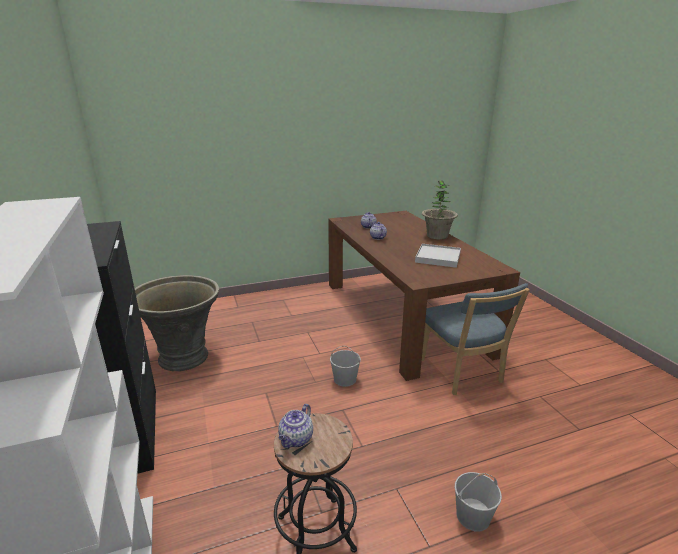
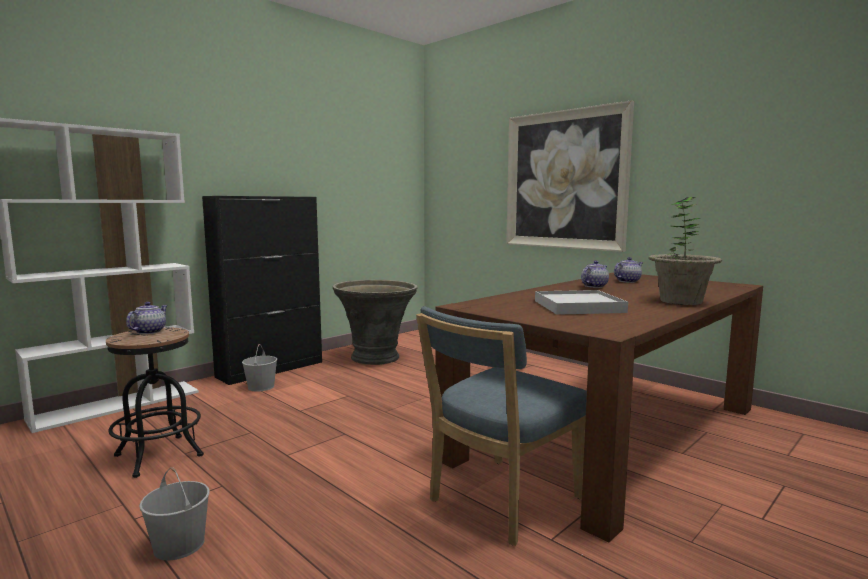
camera: 65 degrees right, 15 degrees down
(275, 155) = (565, 180): none -> picture
(296, 439) = (149, 331): teapot -> teapot turned 105 degrees clockwise
(344, 379) = (403, 424): white bucket -> white bucket (261, 387)

